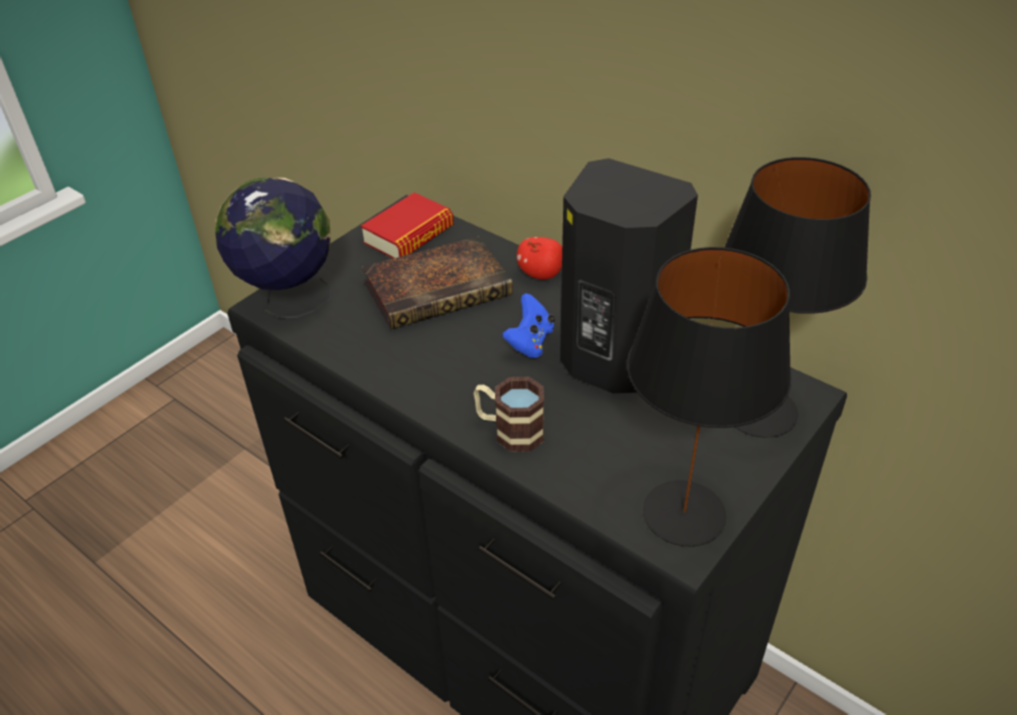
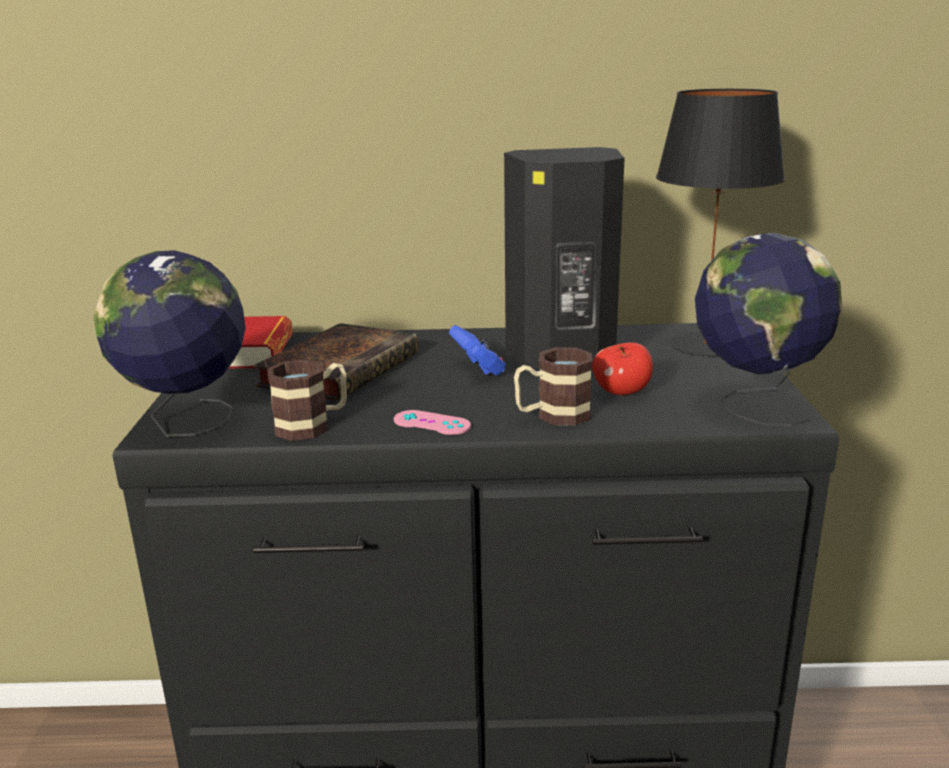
camera: 40 degrees left, 20 degrees down
(352, 346) = (313, 424): none -> mug
(422, 389) = (431, 423): none -> pink game controller
(541, 274) = (421, 337): apple -> apple (621, 392)
(682, 512) = (754, 403): black table lamp -> globe

